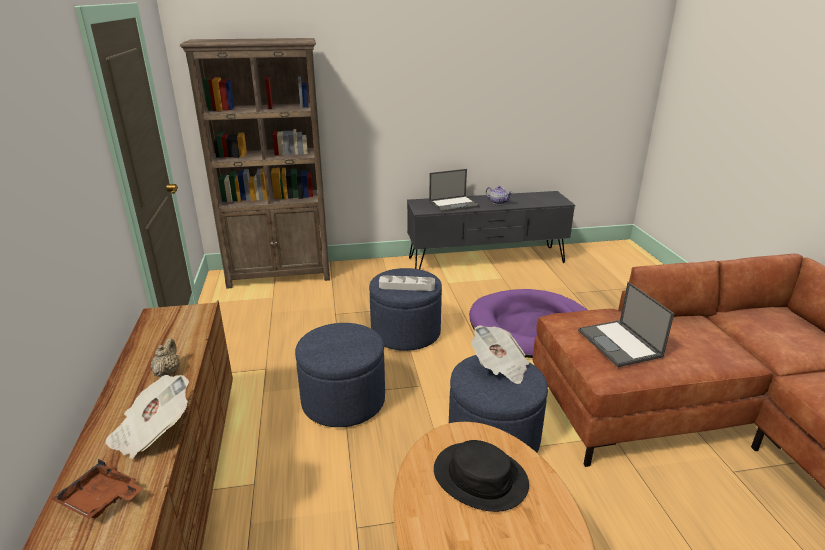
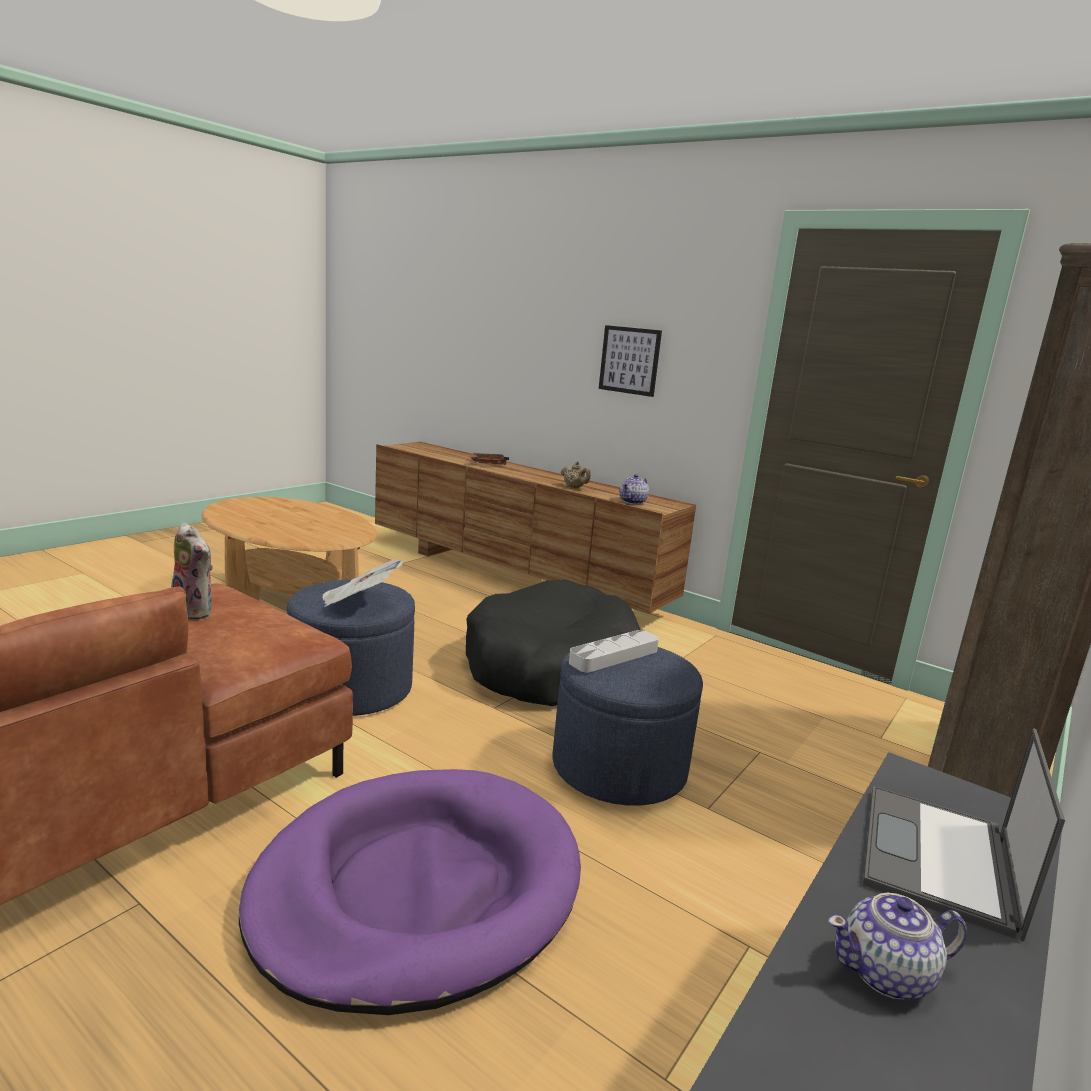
camera: 135 degrees right, 10 degrees down
(65, 222) = (629, 360): none -> picture
(152, 432) = (518, 475): newspaper -> none
(185, 327) = (633, 502): none -> teapot
(343, 401) = (550, 666): blue ottoman -> black dog bed
(480, 477) = (308, 527): black hat -> none
(620, 344) = (196, 612): laptop -> plush toy

